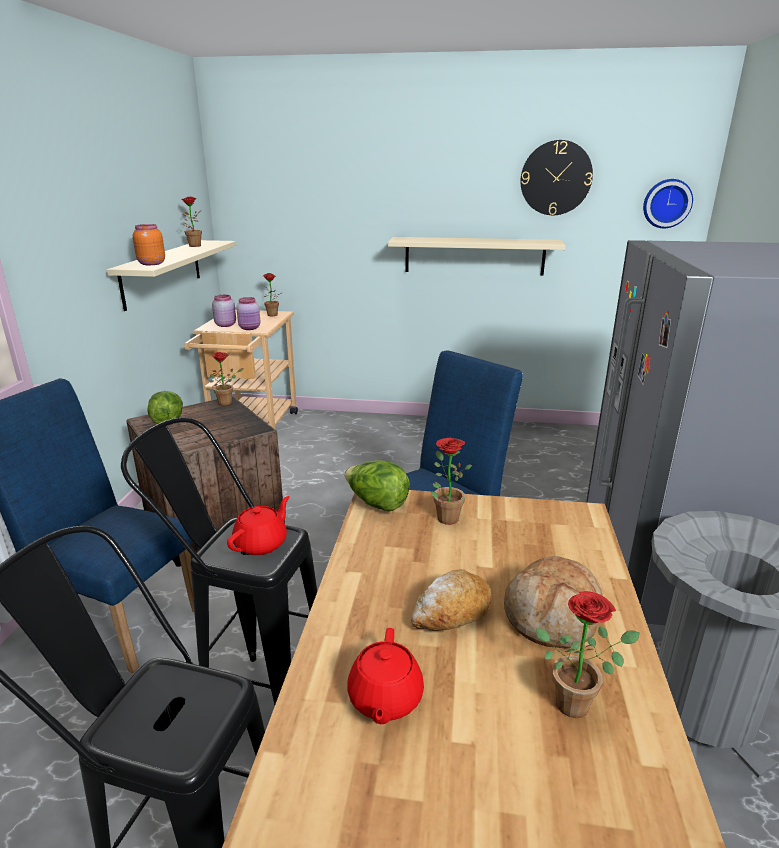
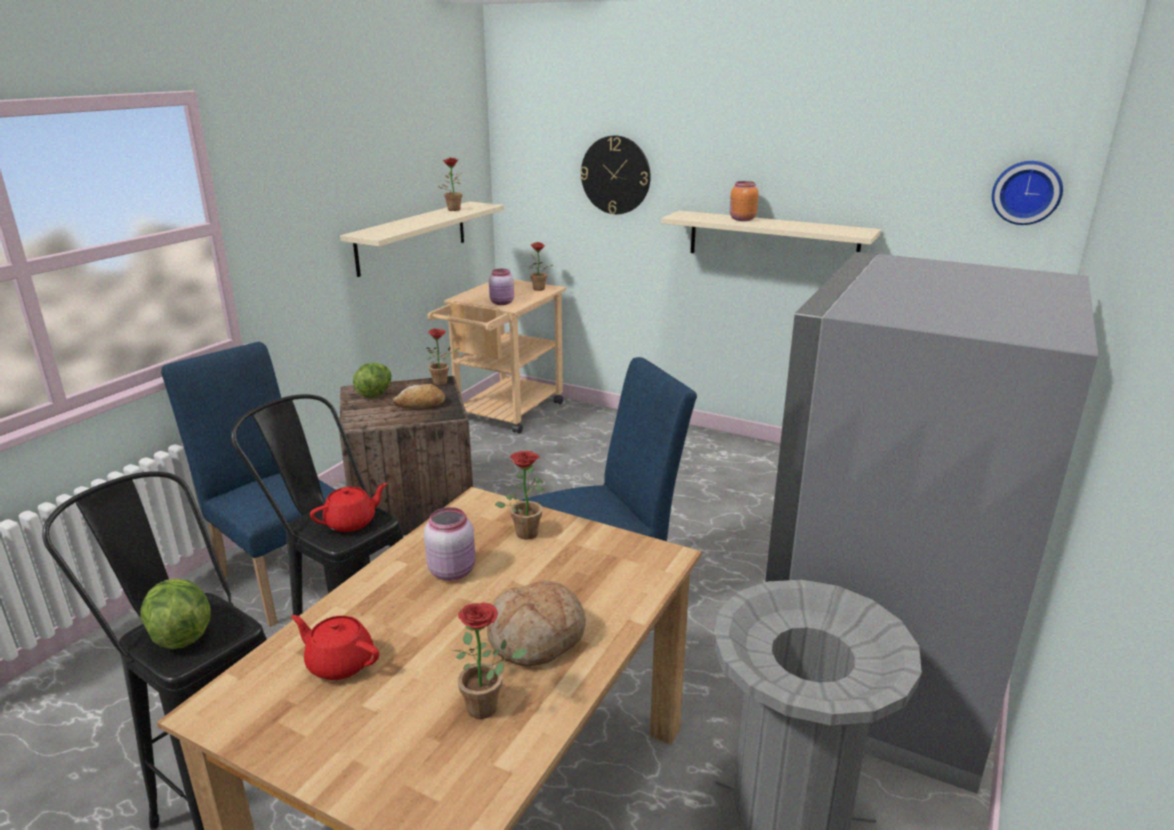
camera: 20 degrees right, 0 degrees up
(151, 264) = (385, 231): orange jar -> orange jar (741, 219)
(226, 325) = (481, 296): pink jar -> pink jar (453, 570)
(376, 504) = (474, 507): lettuce -> lettuce (180, 633)
(384, 699) = (339, 663): red teapot -> red teapot turned 90 degrees clockwise
(451, 612) = (452, 613): bread -> bread (420, 404)
(556, 178) = (877, 152): wall clock -> wall clock (615, 175)

